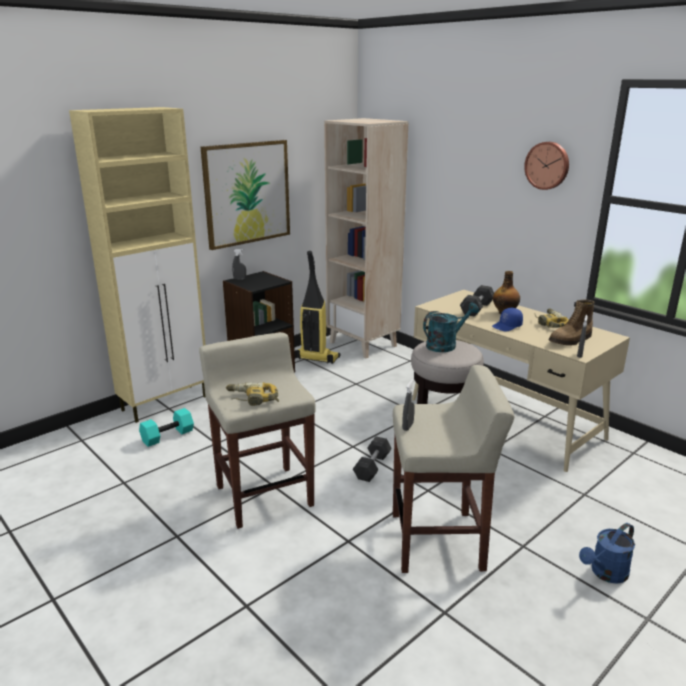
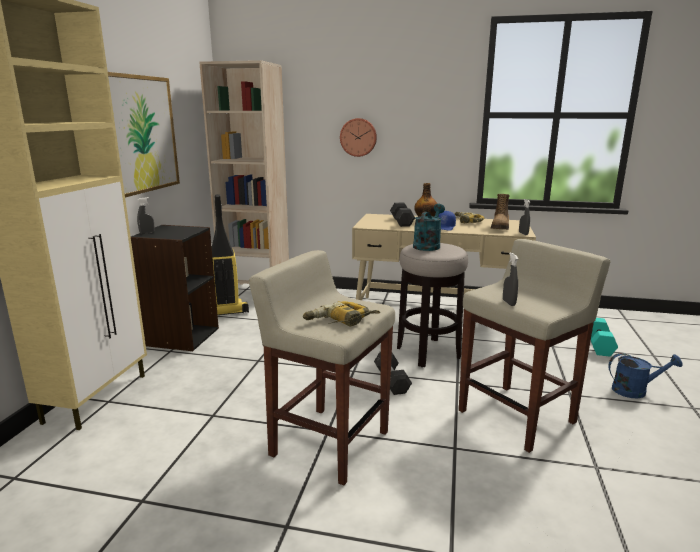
camera: 35 degrees left, 5 degrees down
(168, 435) = (142, 428): turquoise dumbbell -> turquoise dumbbell (598, 345)
(547, 165) = (431, 93): wall clock -> wall clock (358, 137)
(605, 573) = (635, 390): blue watering can -> blue watering can turned 105 degrees counterclockwise

